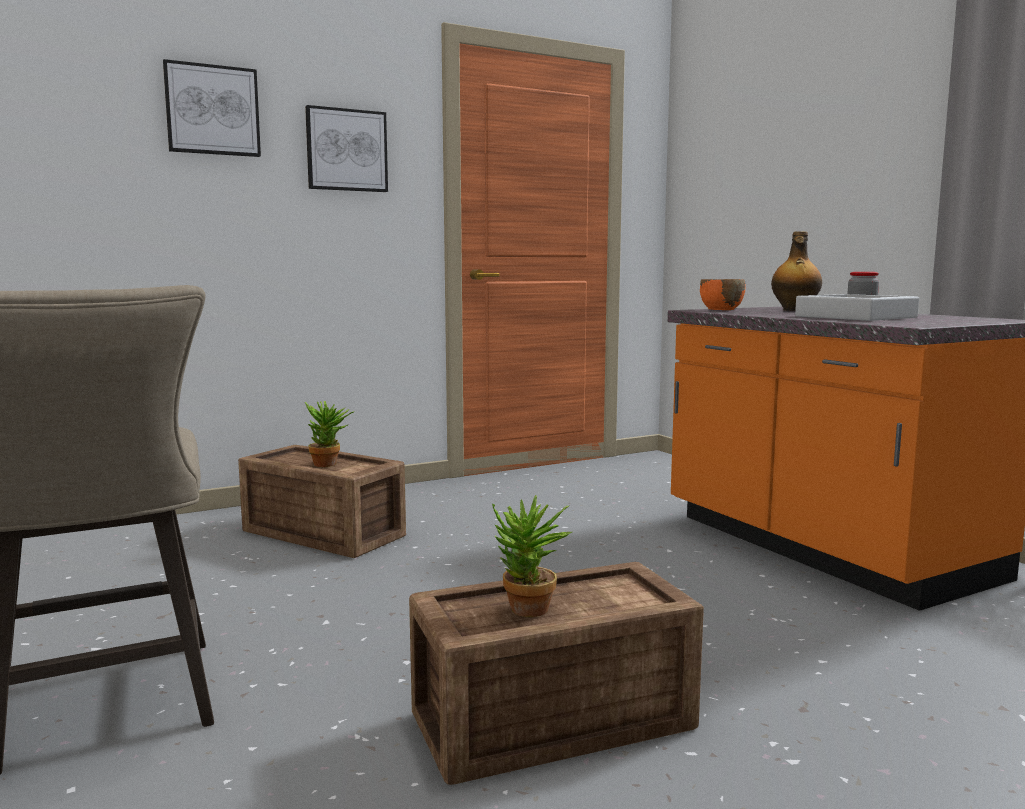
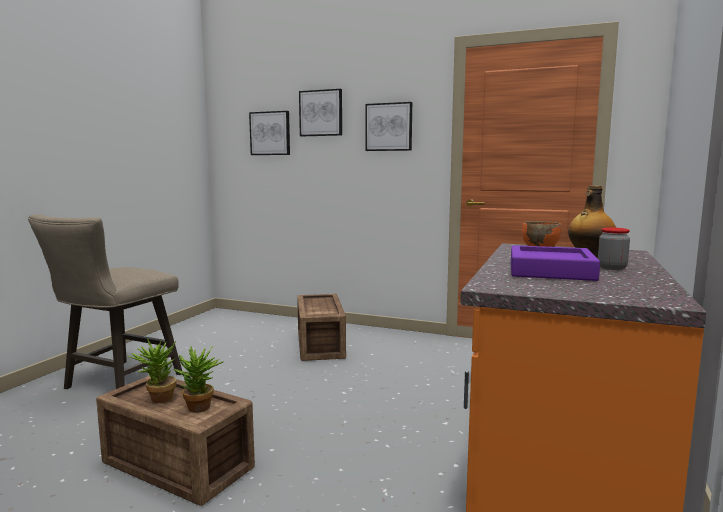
camera: 50 degrees right, 0 degrees up
(88, 138) = (270, 133): none -> picture
(329, 464) = (320, 308): potted plant -> potted plant (200, 409)
(855, 317) = (550, 271): grey tray -> purple tray

